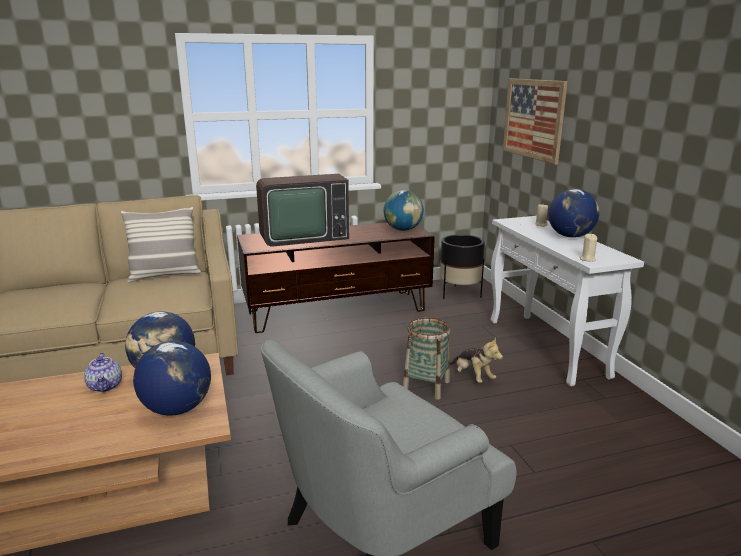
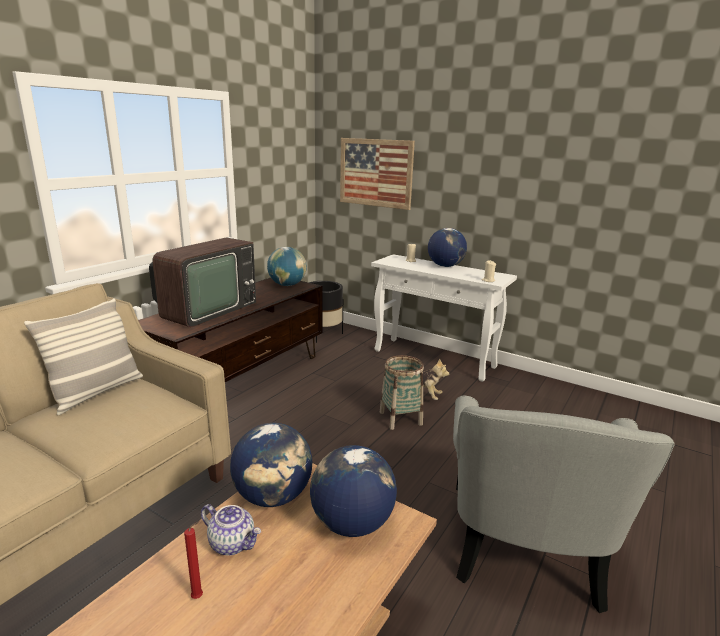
camera: 40 degrees left, 0 degrees up
(52, 402) = (199, 597): none -> red candle

